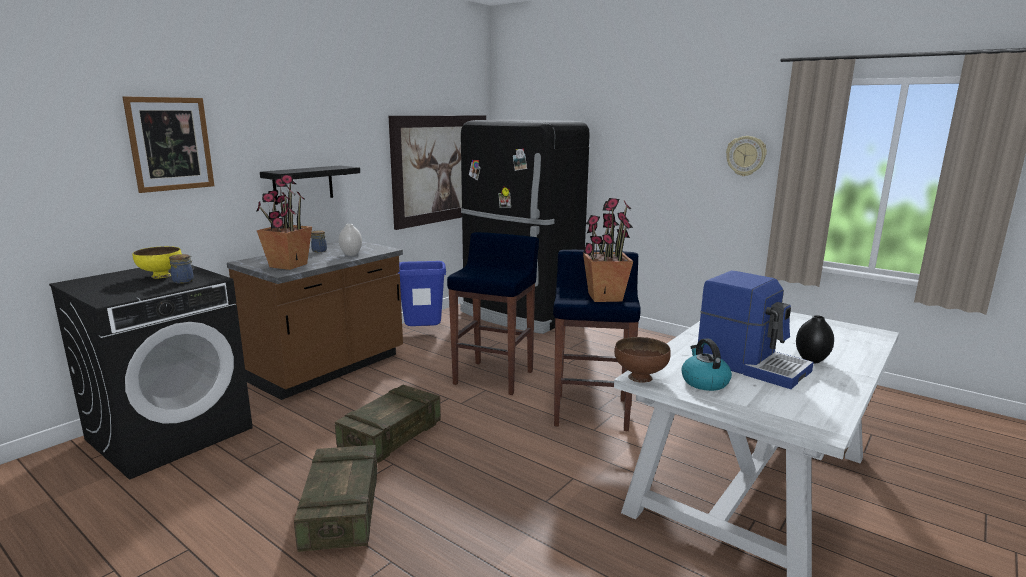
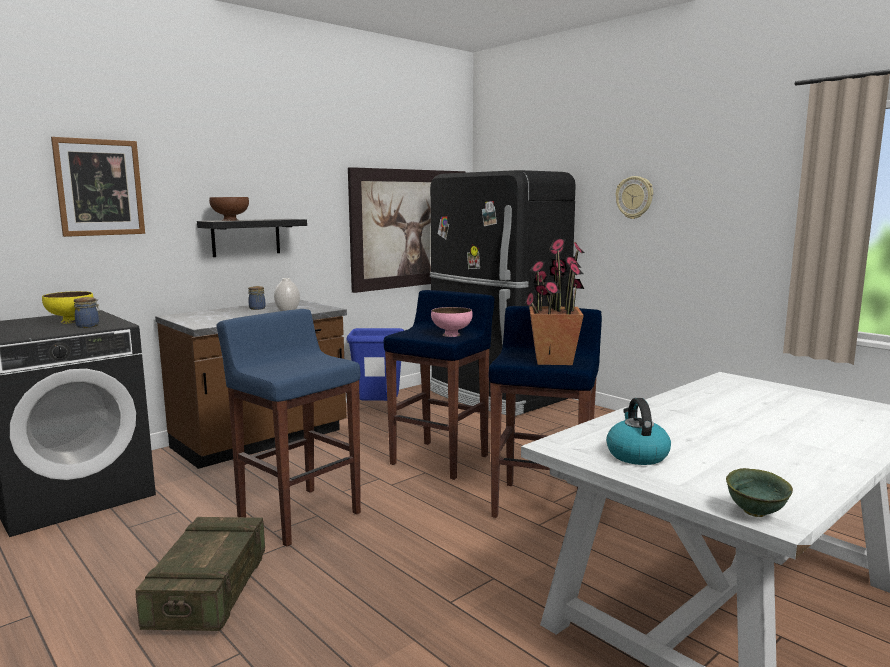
camera: 10 degrees right, 5 degrees down
(288, 265) = (214, 319): potted plant -> none
(391, 437) = (298, 515): crate -> blue stool
(506, 273) = (452, 335): none -> pink bowl
(640, 377) = (556, 445): brown bowl -> brown bowl (231, 220)
(746, 156) = (757, 203): wall clock -> wall clock (634, 197)
(751, 365) = (711, 440): coffee machine -> none
(808, 426) = (756, 513): none -> green bowl
(811, 360) = (798, 439): black vase -> none

